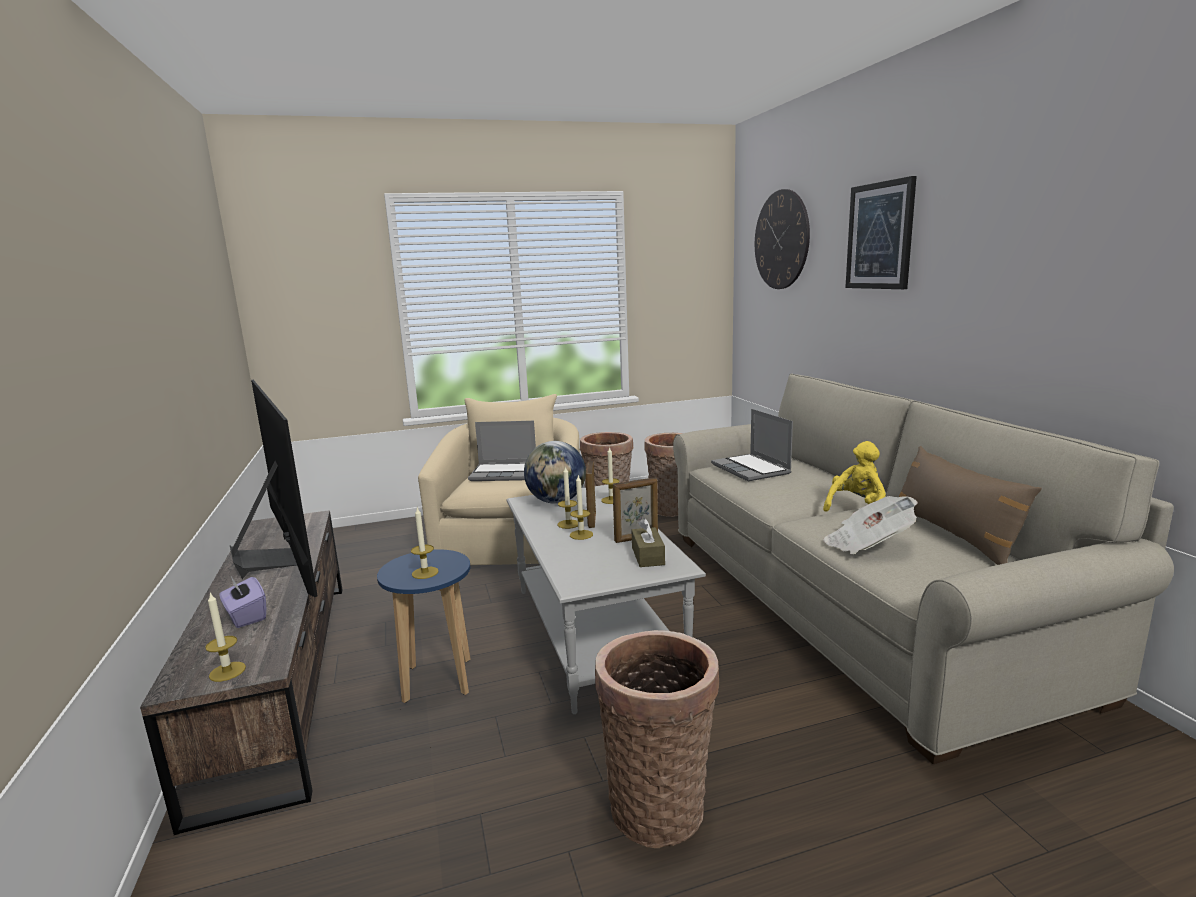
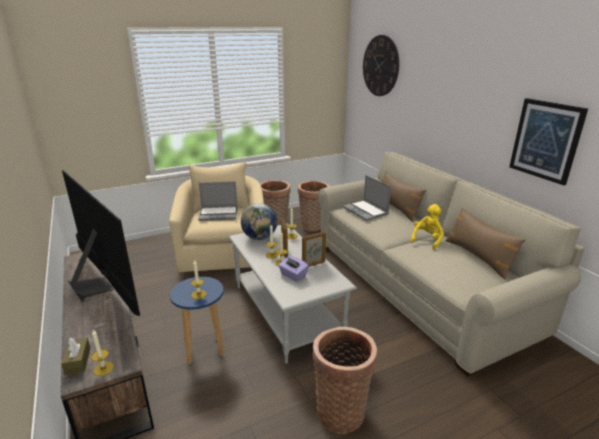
camera: 10 degrees left, 10 degrees up
(246, 616) = (97, 329): purple tissue box -> purple tissue box (293, 275)
(648, 556) = (323, 277): brown tissue box -> brown tissue box (78, 361)
(809, 466) = (397, 208): none -> brown pillow
(867, 545) = (436, 265): newspaper -> none
(880, 236) = (443, 78): picture -> picture (546, 140)

